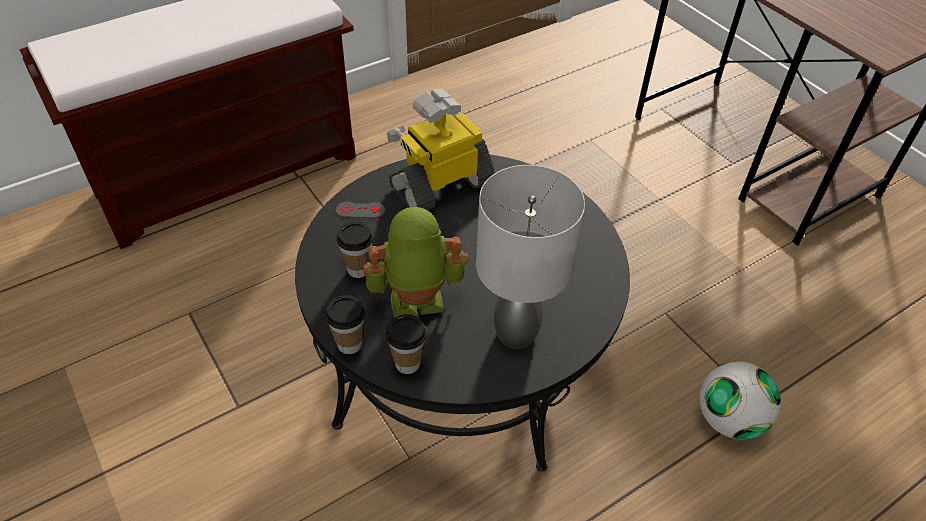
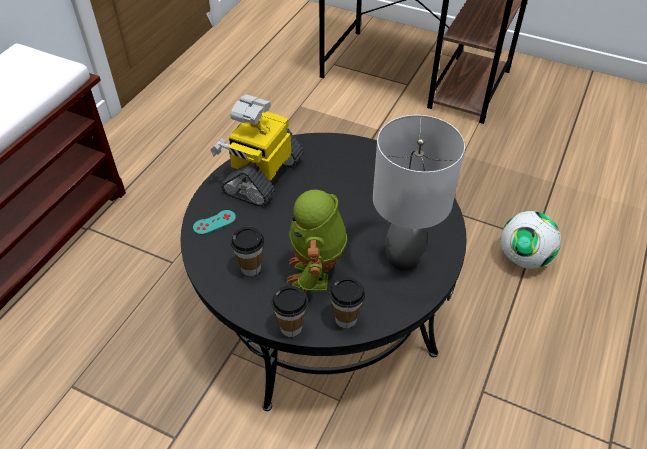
camera: 30 degrees left, 0 degrees up
(360, 210) = (214, 222): grey game controller -> turquoise game controller
(416, 304) = (316, 273): toy robot -> toy robot turned 45 degrees counterclockwise

